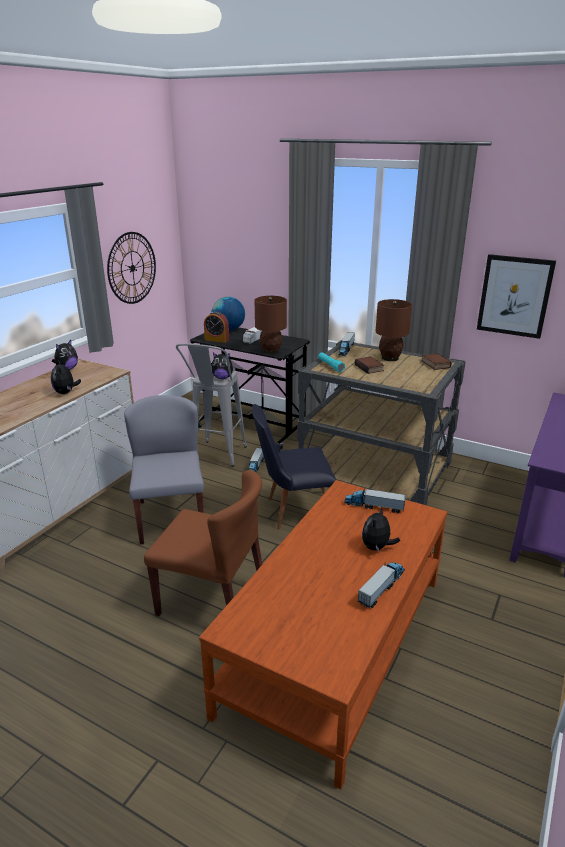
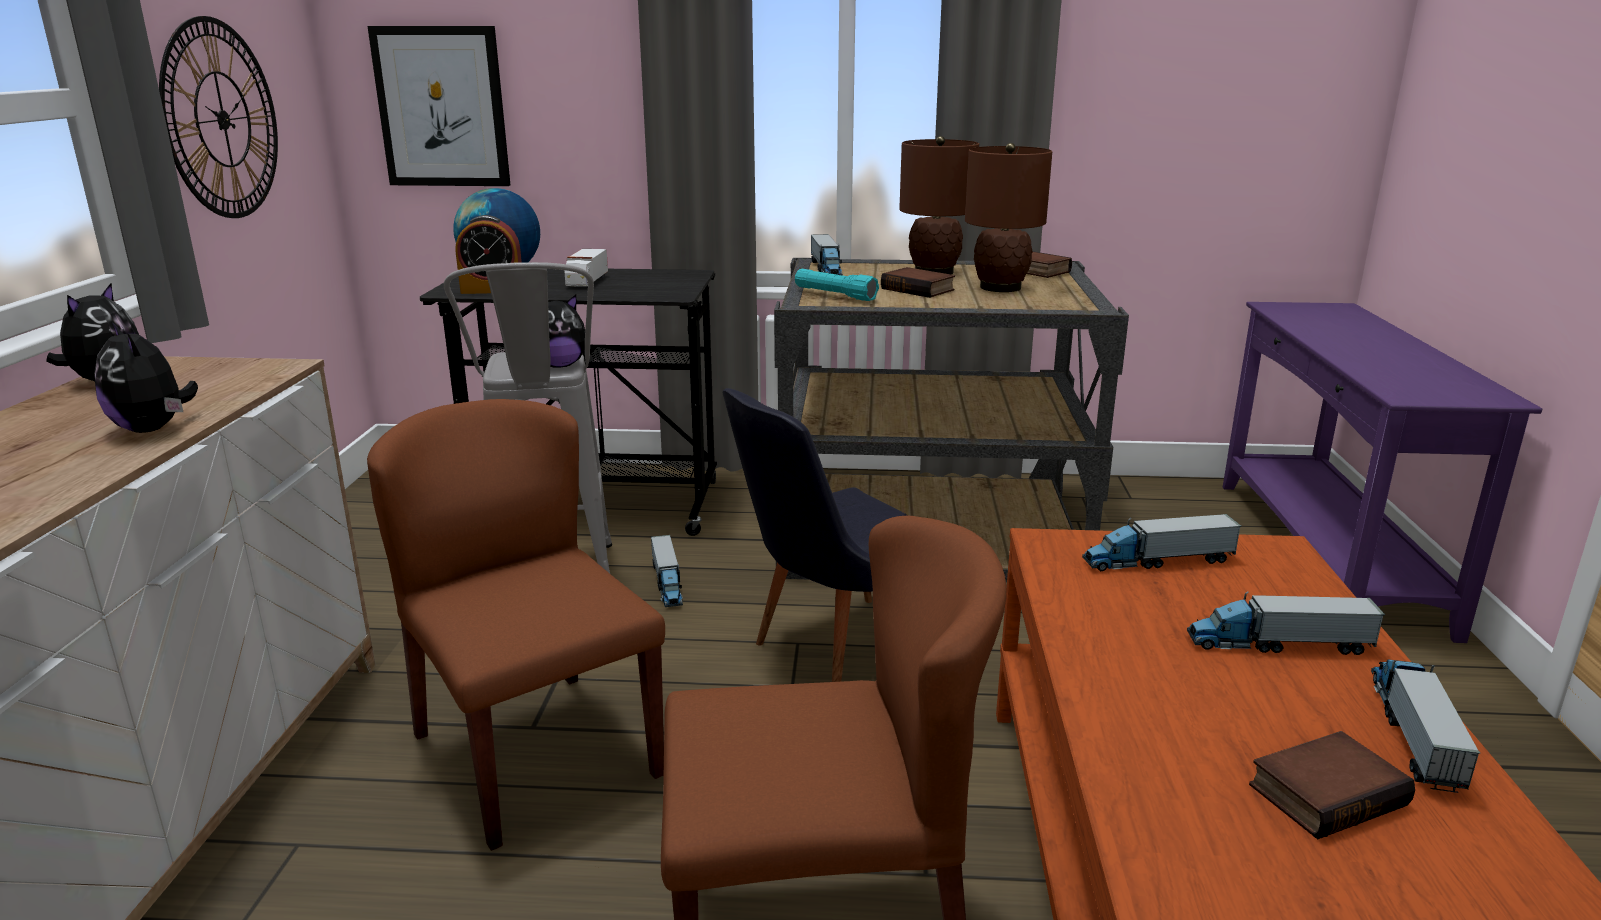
camera: 25 degrees left, 5 degrees down
(171, 518) = (535, 753): grey chair -> brown chair
(271, 351) = (651, 294): brown table lamp -> brown table lamp (1000, 287)
(327, 595) = (1325, 792): none -> book
(377, 547) = (1278, 644): plush toy -> toy truck
(514, 296) = (1155, 114): picture -> picture (442, 107)

